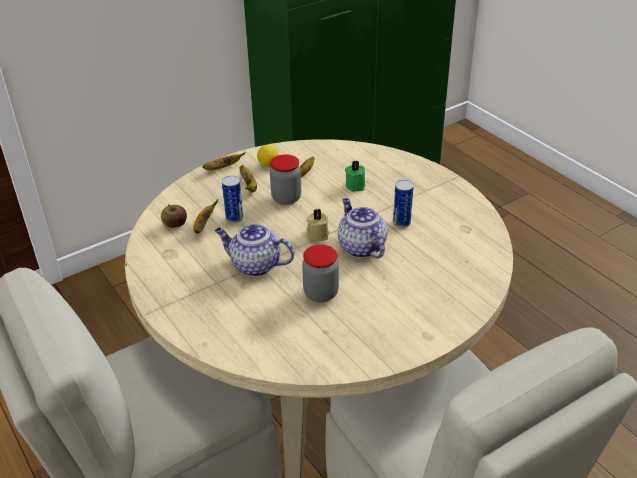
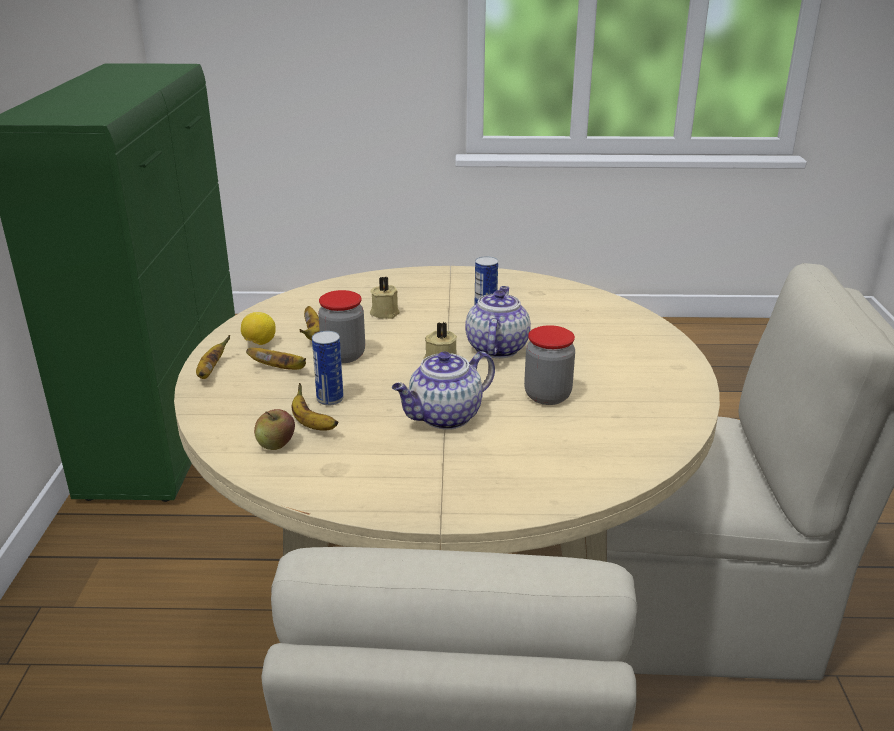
camera: 55 degrees left, 10 degrees down
(356, 185) = (385, 313): green candle -> beige candle
(360, 247) = (496, 348): teapot -> teapot turned 90 degrees clockwise

